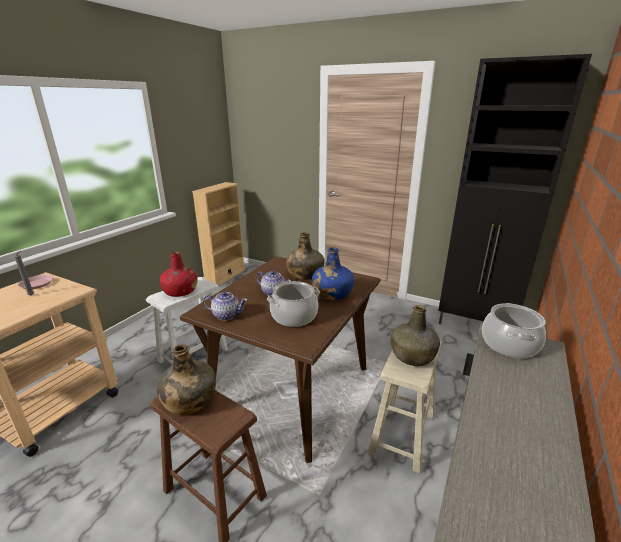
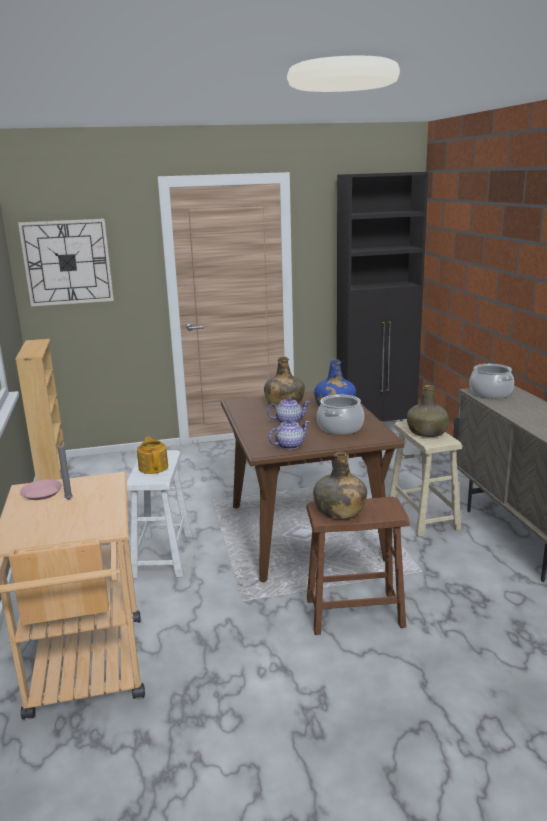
camera: 40 degrees left, 5 degrees down
(180, 291) = (153, 467): red bottle -> teapot
(258, 131) = (67, 262): none -> wall clock

